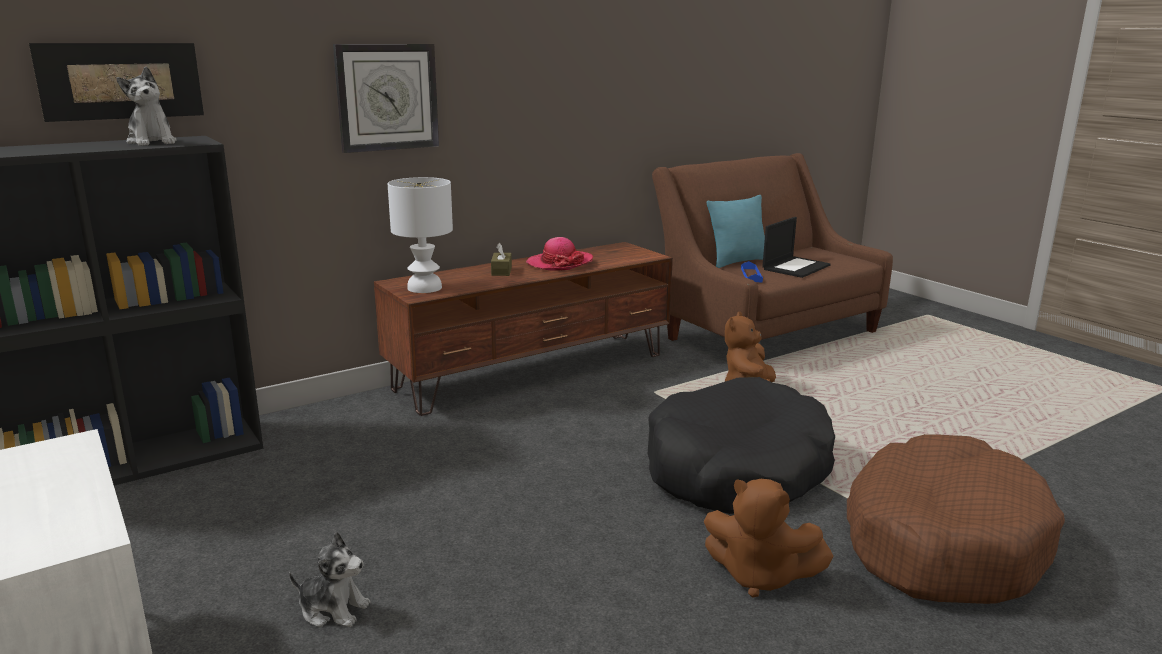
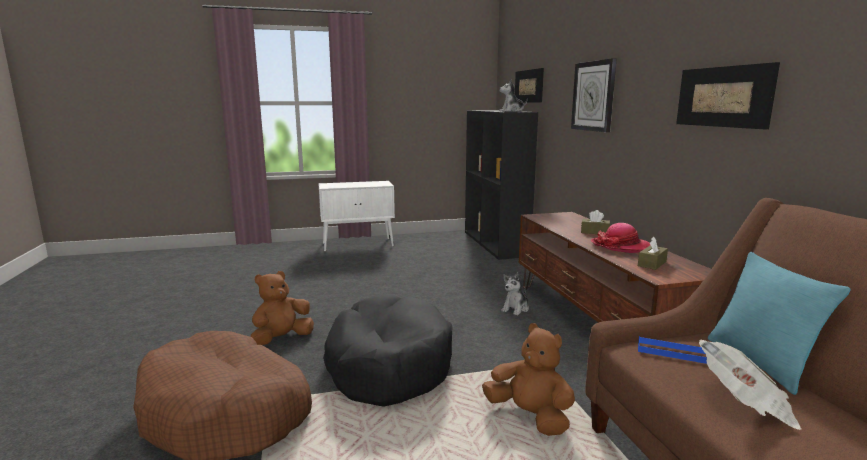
camera: 110 degrees right, 5 degrees down
(333, 609) = (361, 266): plush toy -> plush toy (515, 309)
(425, 287) = (553, 217): white table lamp -> none
(591, 92) = (722, 97): none -> picture
(613, 256) = (652, 264): none -> brown tissue box
(796, 267) = (745, 404): laptop -> newspaper

